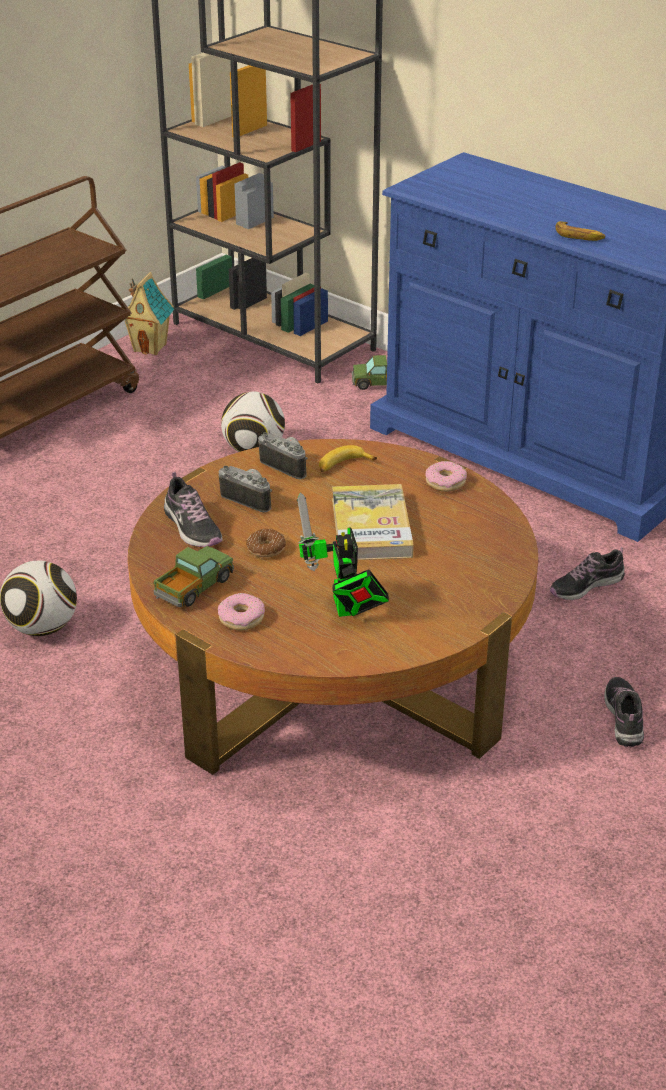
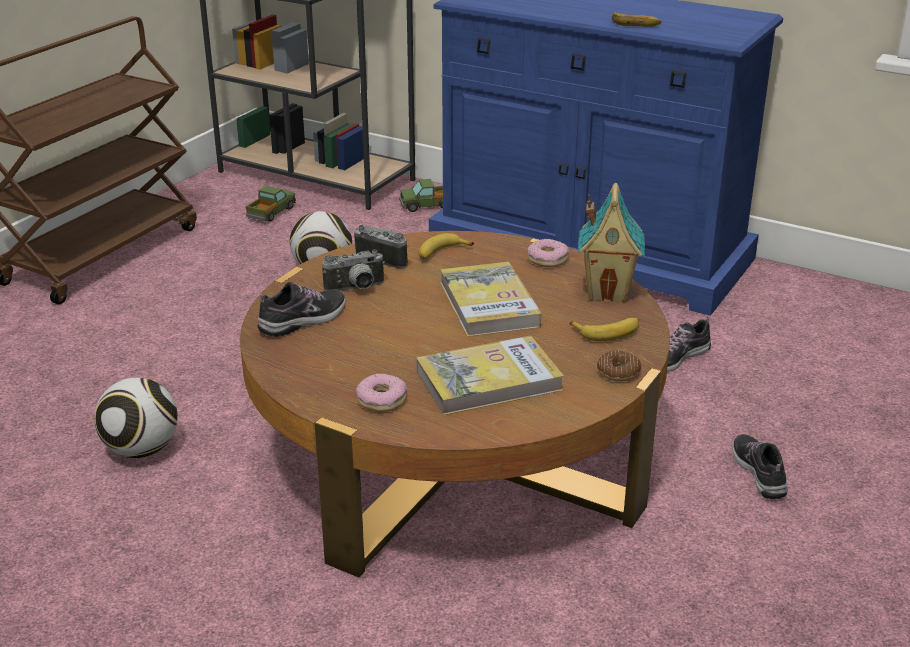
camera: 10 degrees left, 5 degrees down
(150, 347) = (200, 192): toy house -> toy house (608, 292)
(192, 527) = (303, 320): shoe -> shoe turned 90 degrees counterclockwise
(194, 587) = (322, 376): toy truck -> toy truck (271, 213)
(250, 498) = (356, 289): camera -> camera turned 135 degrees clockwise
(266, 549) = (387, 333): donut -> donut (618, 372)
(345, 609) = (488, 381): toy robot -> book
(475, 570) = (608, 332): none -> banana

